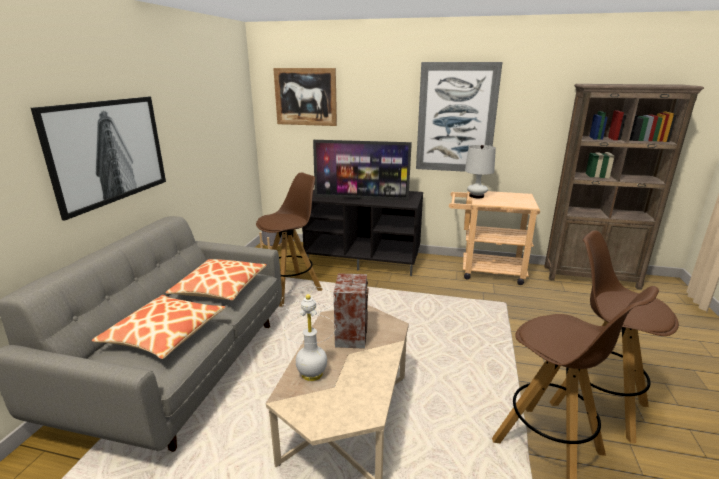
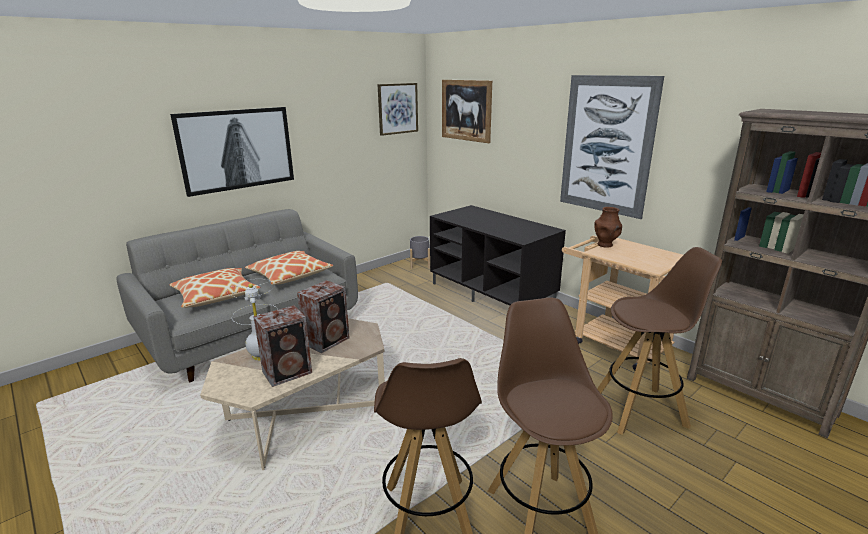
camera: 35 degrees right, 0 degrees up
(234, 97) = (397, 108): none -> picture
(291, 290) = (392, 302): brown stool -> brown stool (640, 410)
(361, 198) = (486, 224): television -> none
(364, 377) = (289, 372): none -> speaker
(476, 196) = (605, 245): white table lamp -> brown vase

